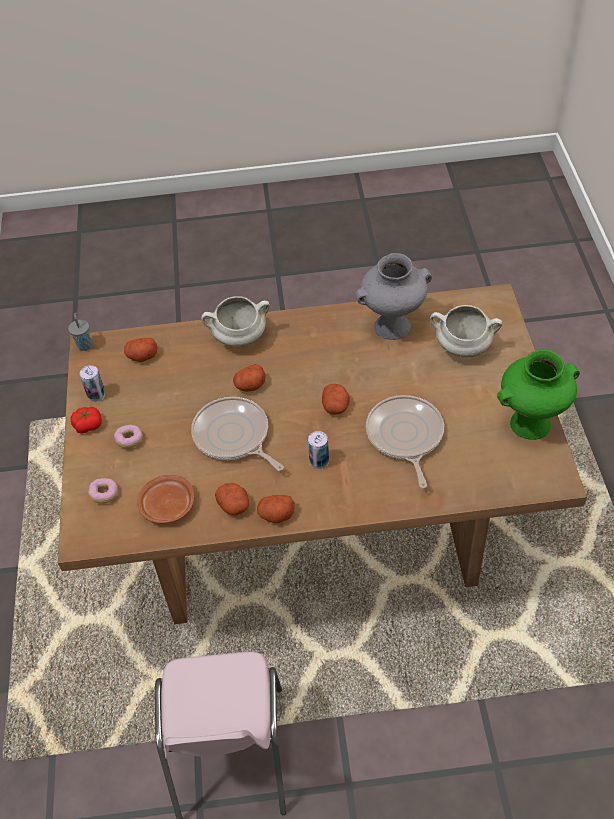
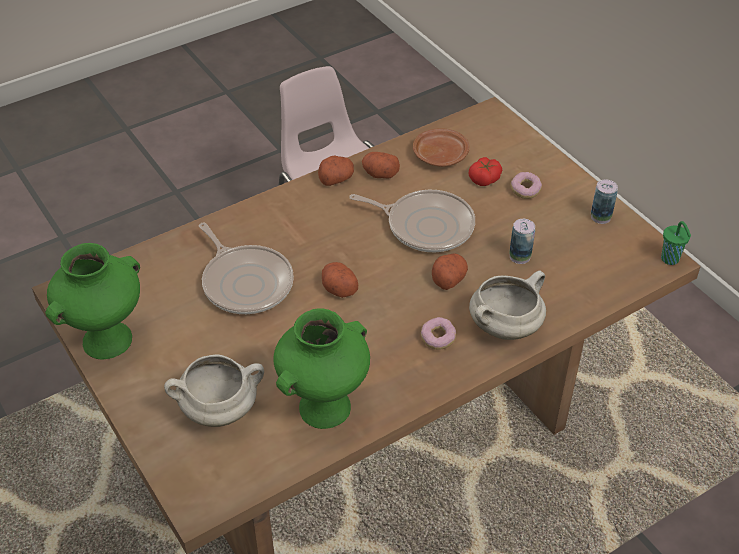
camera: 150 degrees right, 5 degrees down
(84, 345) = (670, 259): grey cup -> green cup
(88, 425) = (579, 190): tomato -> tomato (484, 179)
(104, 494) = (504, 146): donut -> donut (437, 339)
(142, 356) = (595, 269): potato -> none
(319, 461) = (323, 231): can -> can (519, 256)
(392, 327) = (324, 406): grey vase -> green vase

